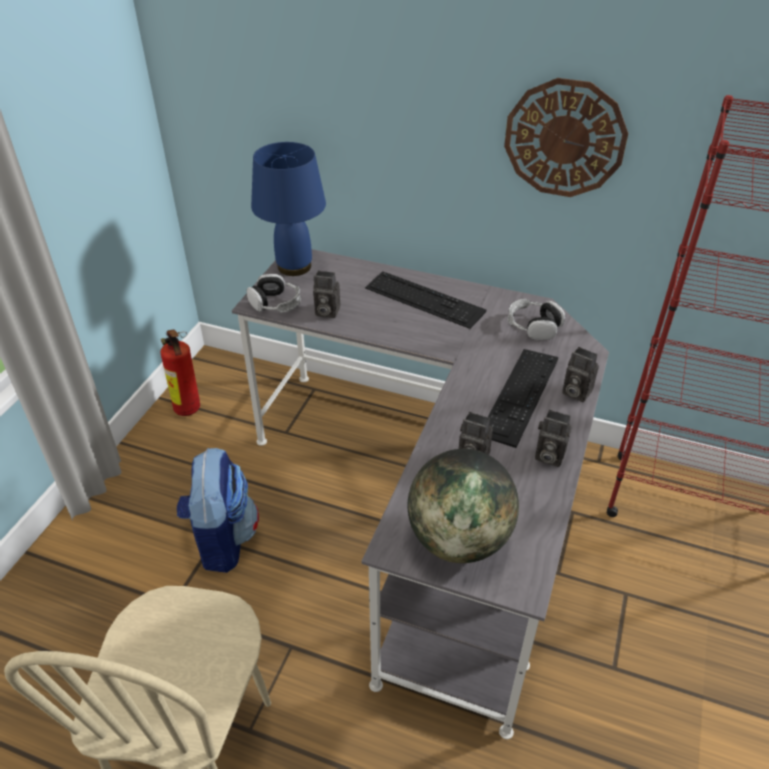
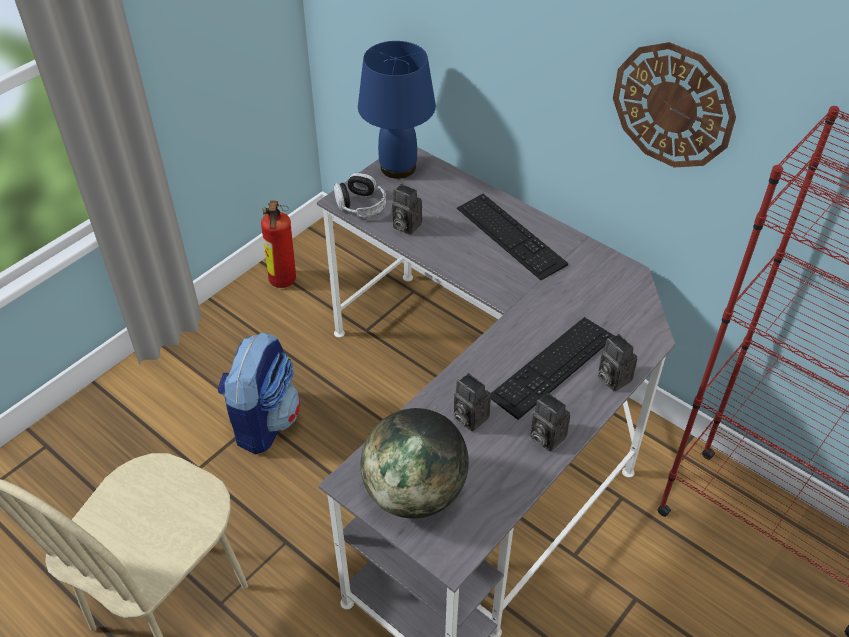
camera: 20 degrees right, 5 degrees up
(533, 326) = (609, 294): headphones -> none

